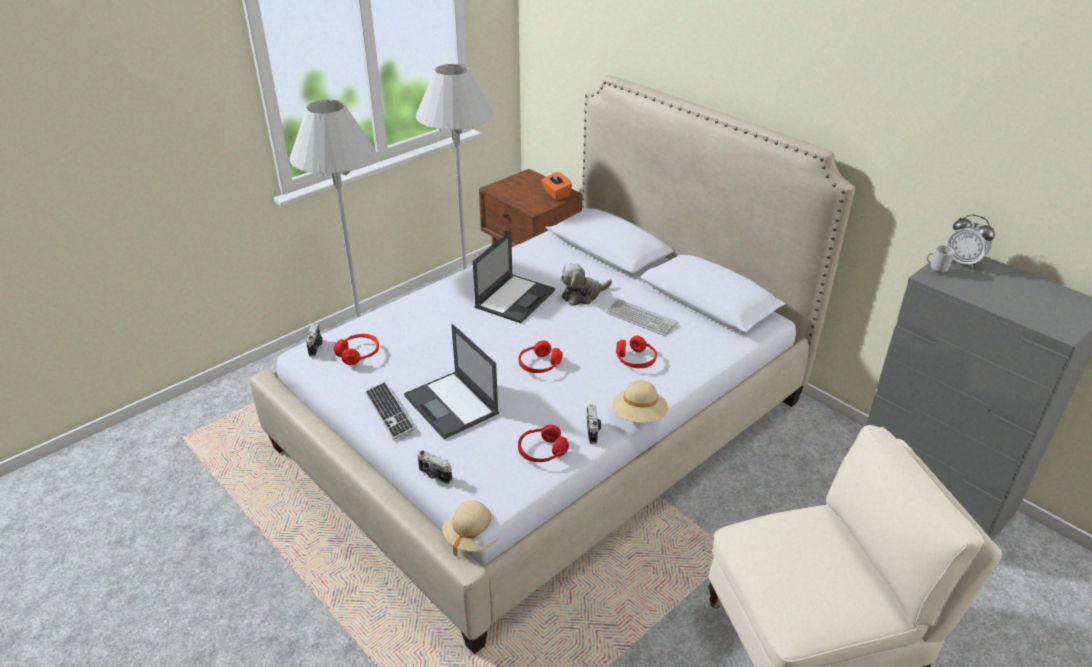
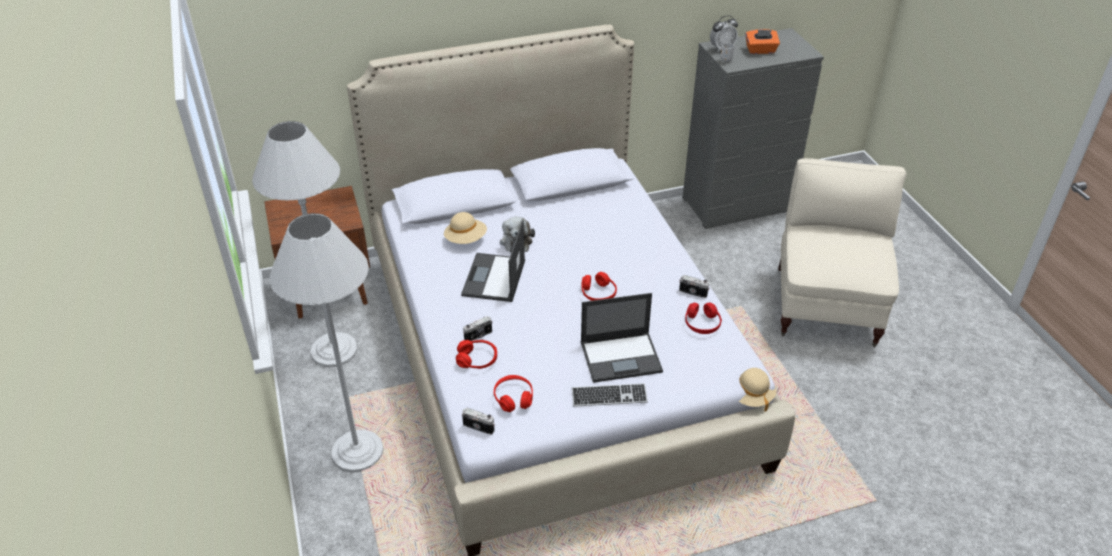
camera: 65 degrees left, 5 degrees up
(434, 475) = (702, 388): camera -> camera (478, 336)
(515, 298) = (494, 278): laptop -> laptop turned 135 degrees counterclockwise
(556, 194) = (335, 201): orange tissue box -> orange tissue box (760, 50)
(635, 360) = (622, 243): red headphones -> red headphones (477, 359)
(639, 416) = (688, 265): beige hat -> beige hat (466, 239)
(641, 318) = (571, 222): keyboard -> none

